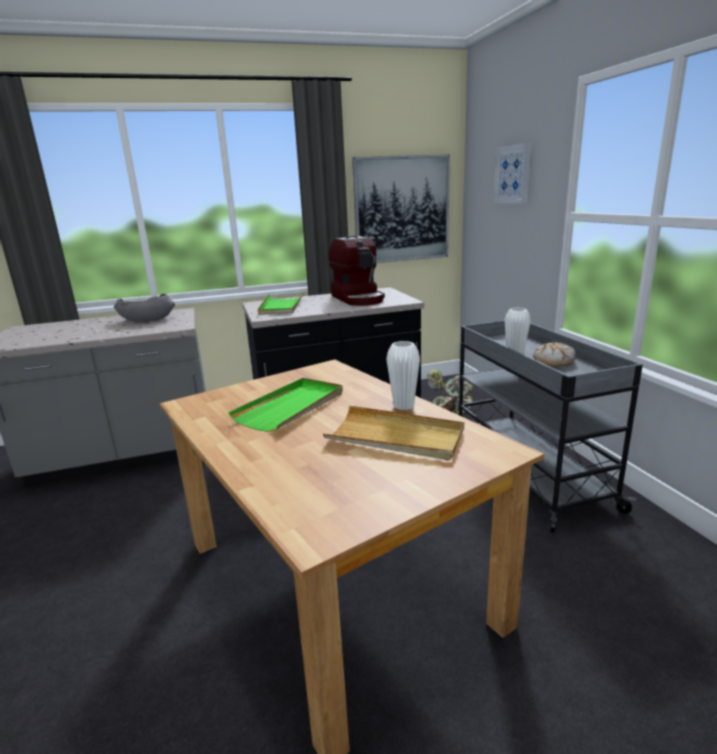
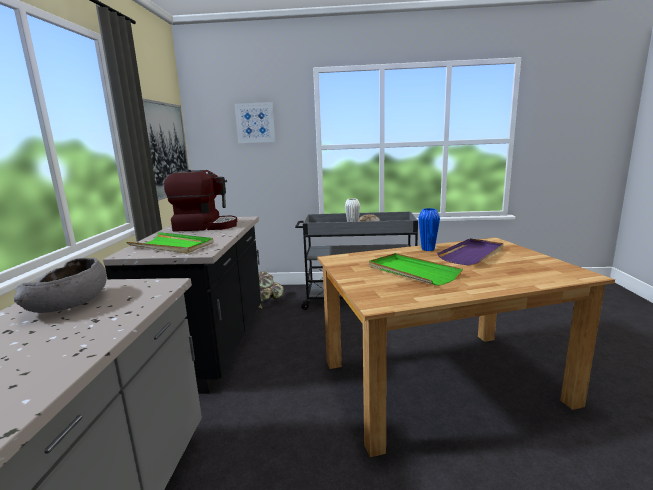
camera: 70 degrees left, 5 degrees down
(396, 437) = (472, 254): beige tray -> purple tray
(403, 406) = (428, 249): white vase -> blue vase

